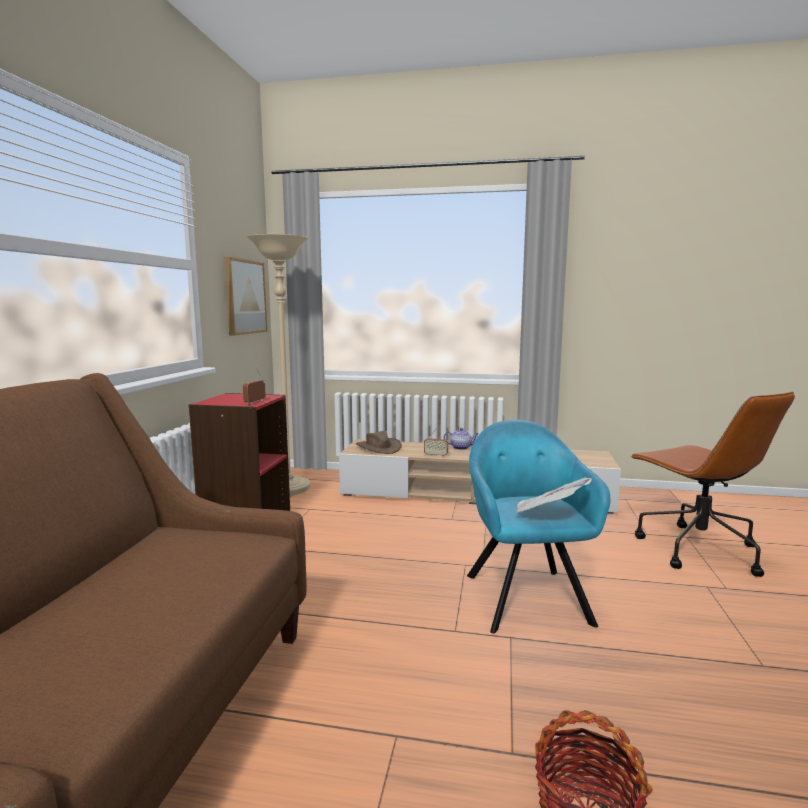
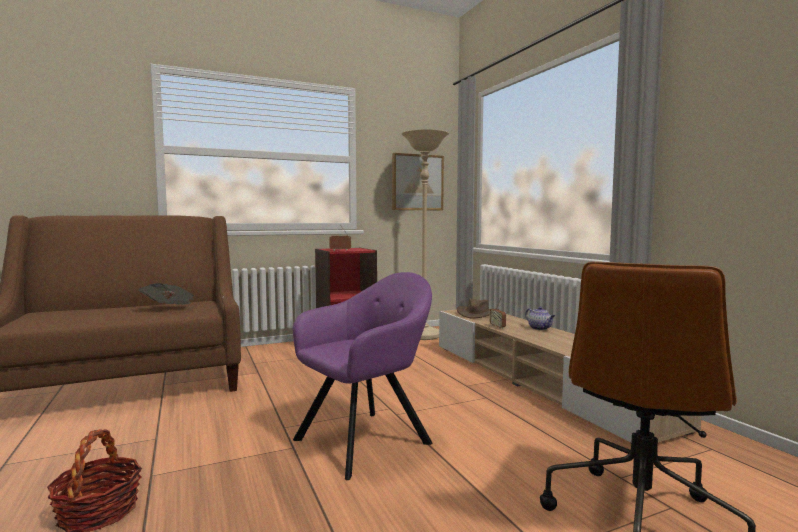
camera: 55 degrees right, 5 degrees down
(525, 595) = (367, 439): turquoise armchair -> purple armchair
(548, 514) = (346, 353): newspaper -> newspaper (170, 309)

